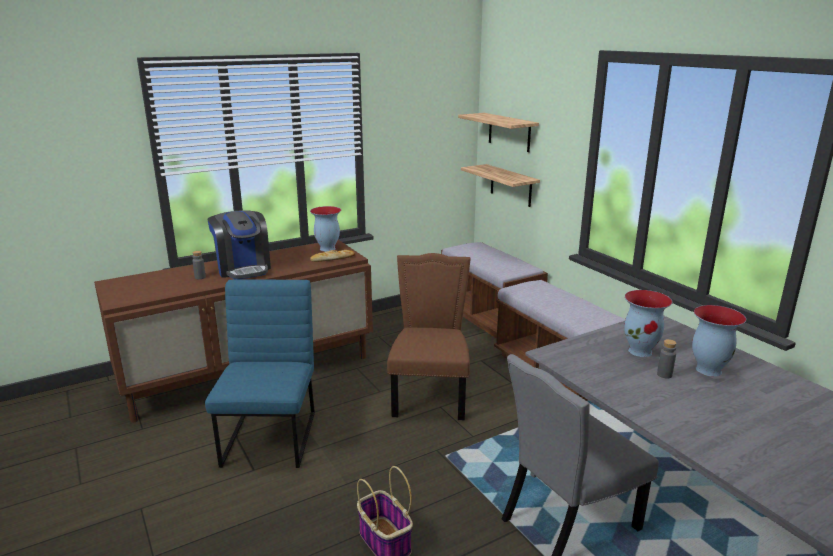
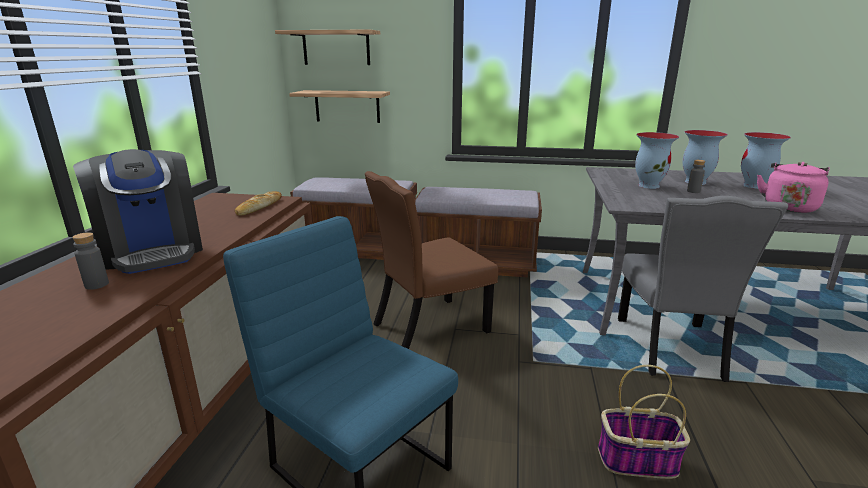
camera: 50 degrees left, 0 degrees up
(243, 268) = (153, 251): coffee machine -> coffee machine turned 45 degrees clockwise
(327, 249) = (225, 202): vase -> vase (754, 186)
(430, 396) = (431, 326): brown chair -> brown chair turned 75 degrees counterclockwise
(703, 431) = (788, 207): none -> pink kettle

